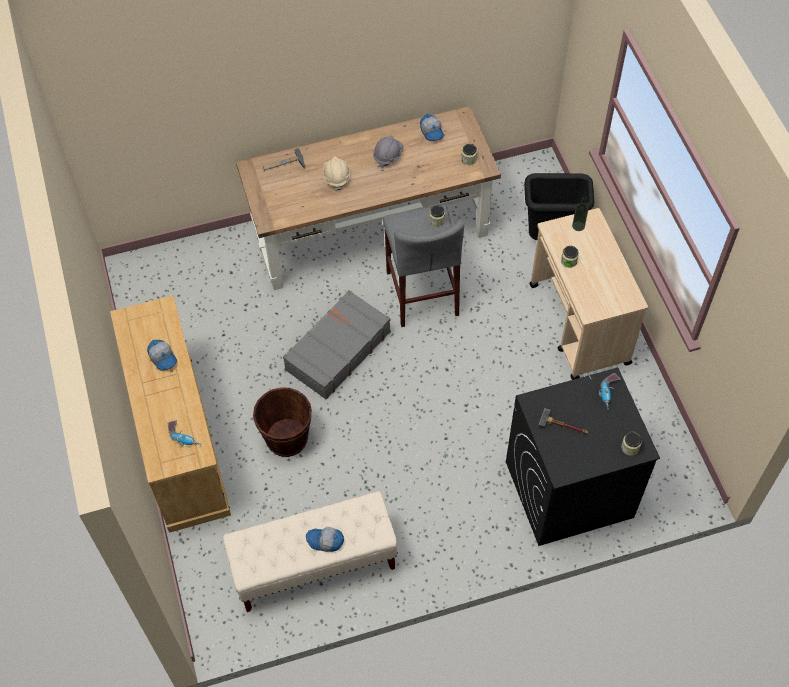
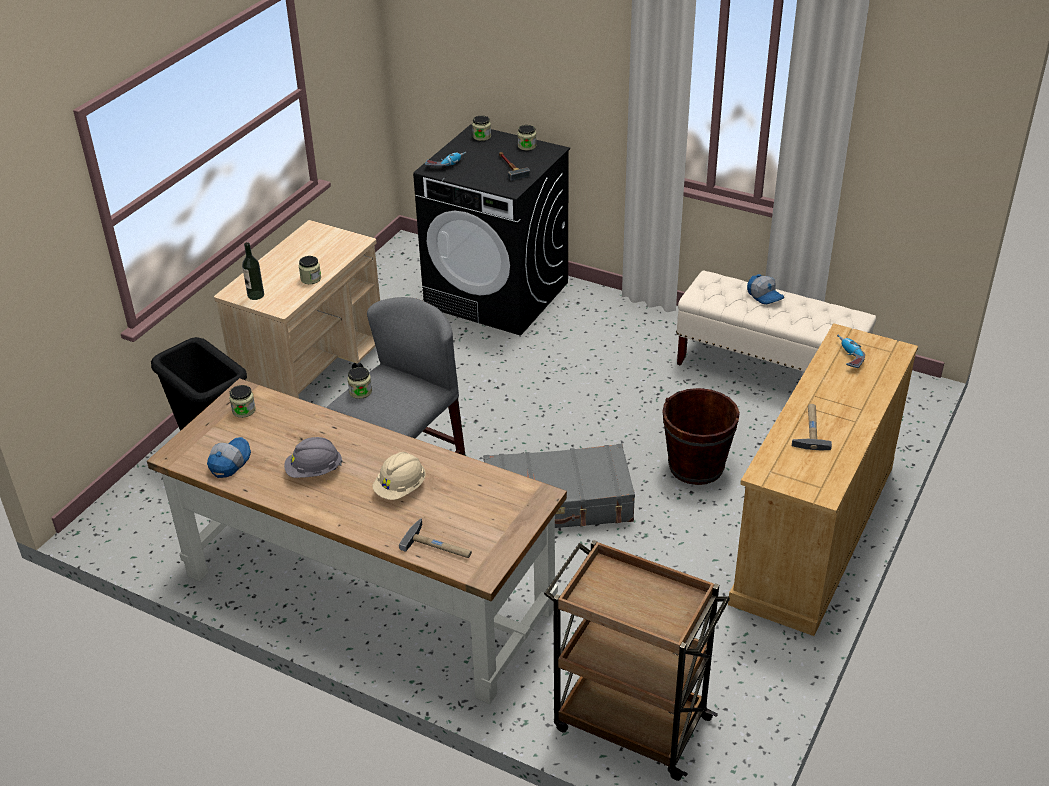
camera: 135 degrees left, 20 degrees down
(163, 357) = (810, 429): cap -> hammer
(184, 263) = (629, 722): none -> brown cart
(584, 462) = (527, 146): none -> jar

